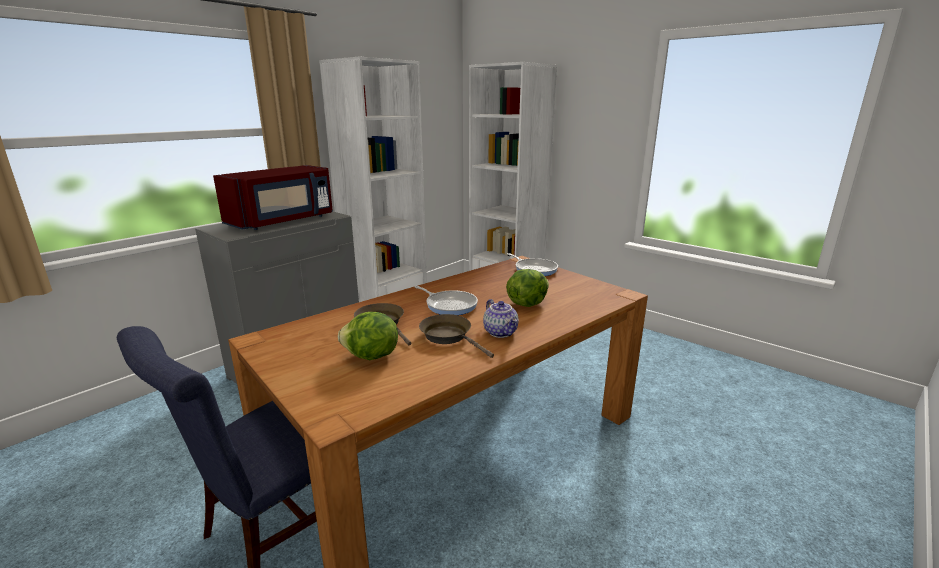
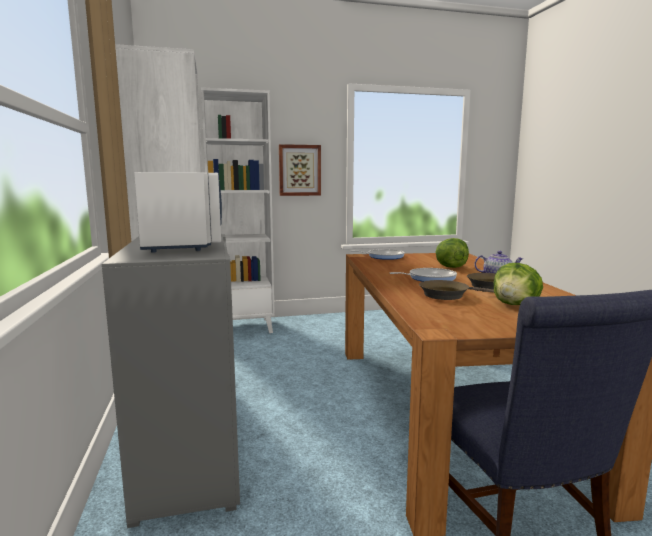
camera: 55 degrees left, 10 degrees down
(283, 221) = (184, 244): red microwave -> white microwave
(589, 146) = (299, 170): none -> picture

